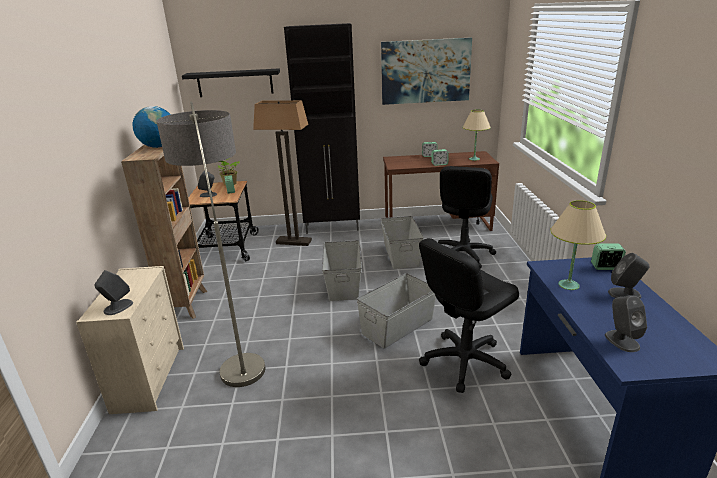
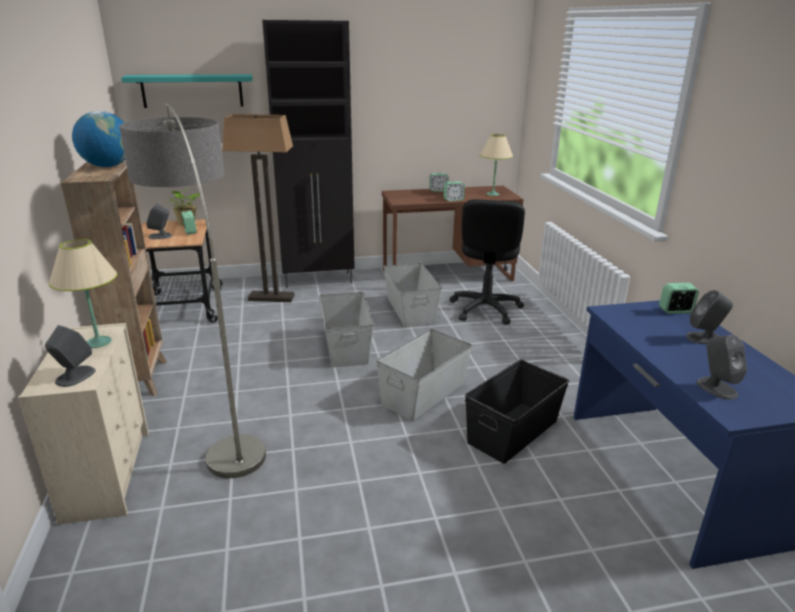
camera: 10 degrees left, 0 degrees up
(235, 83) = (192, 91): black shelf -> turquoise shelf
(425, 71) = (434, 86): picture -> none
(464, 362) = (512, 431): black office chair -> black storage box
(568, 285) = (641, 331): beige table lamp -> beige table lamp (99, 342)

